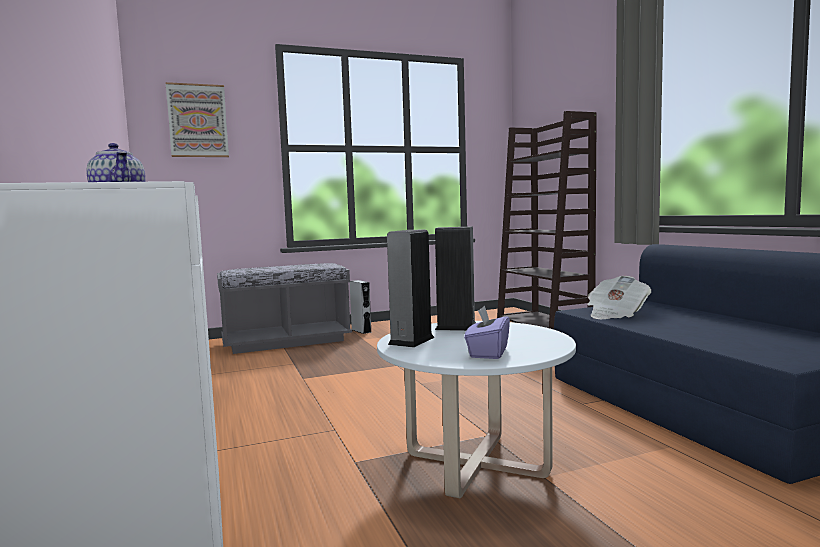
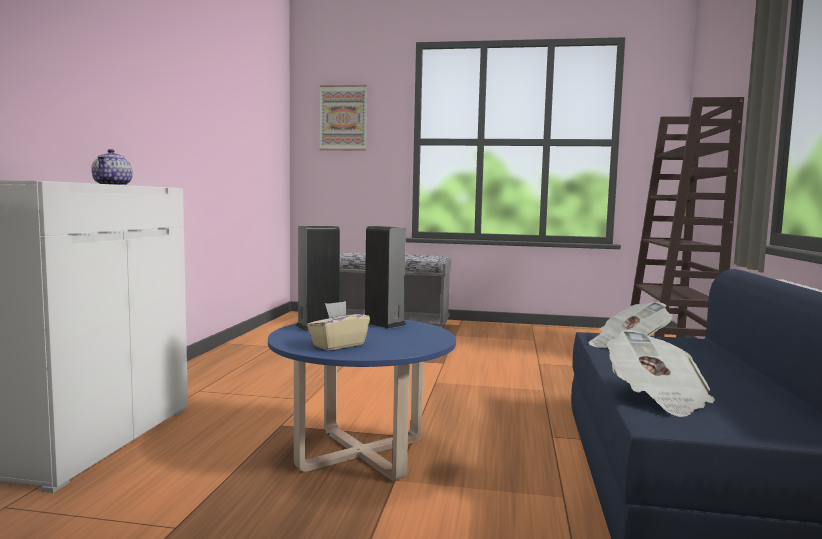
camera: 30 degrees right, 0 degrees up
(361, 331) = (466, 328): grey speaker -> none
(476, 464) = (361, 453): white coffee table -> blue coffee table
(488, 353) = (338, 345): purple tissue box -> beige tissue box
(735, 346) = (657, 398): none -> newspaper

